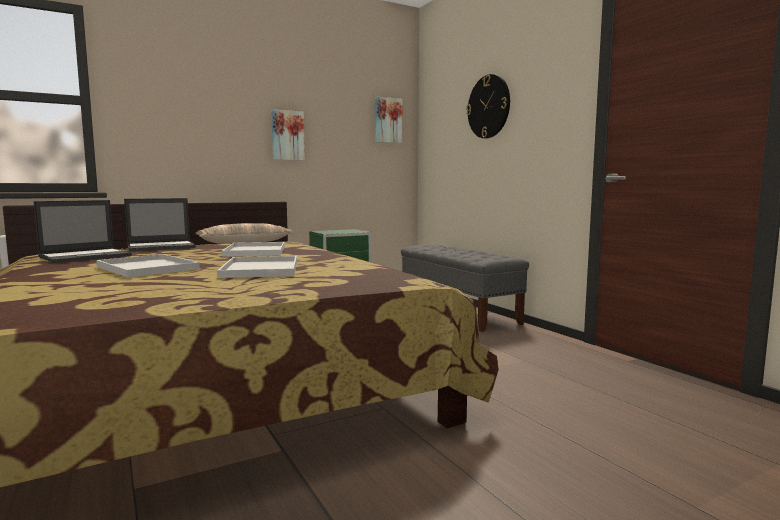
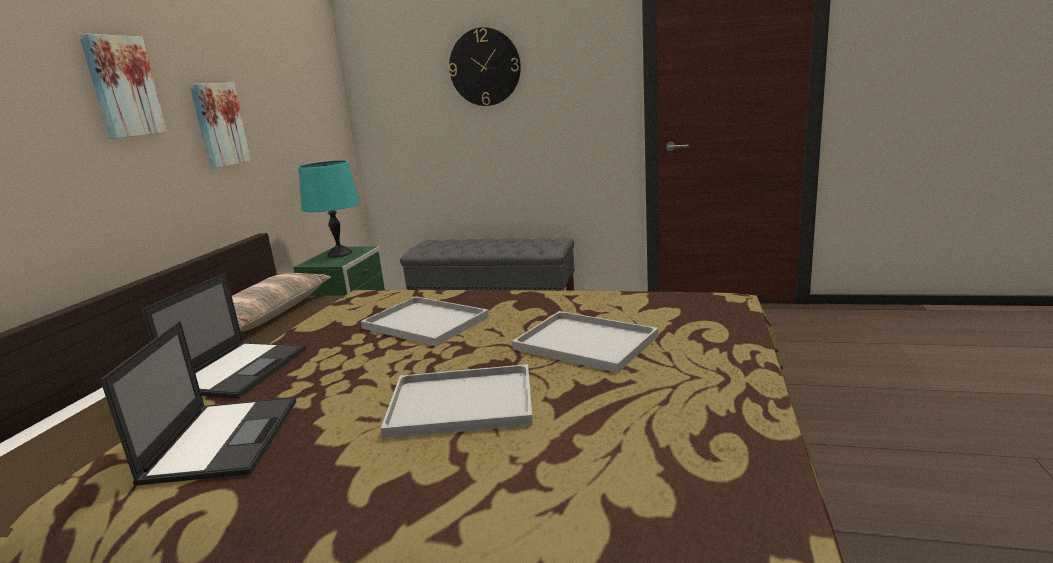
camera: 45 degrees left, 10 degrees up
(343, 231) = (340, 254): none -> turquoise table lamp
(387, 120) = (317, 83): picture -> picture (122, 87)

